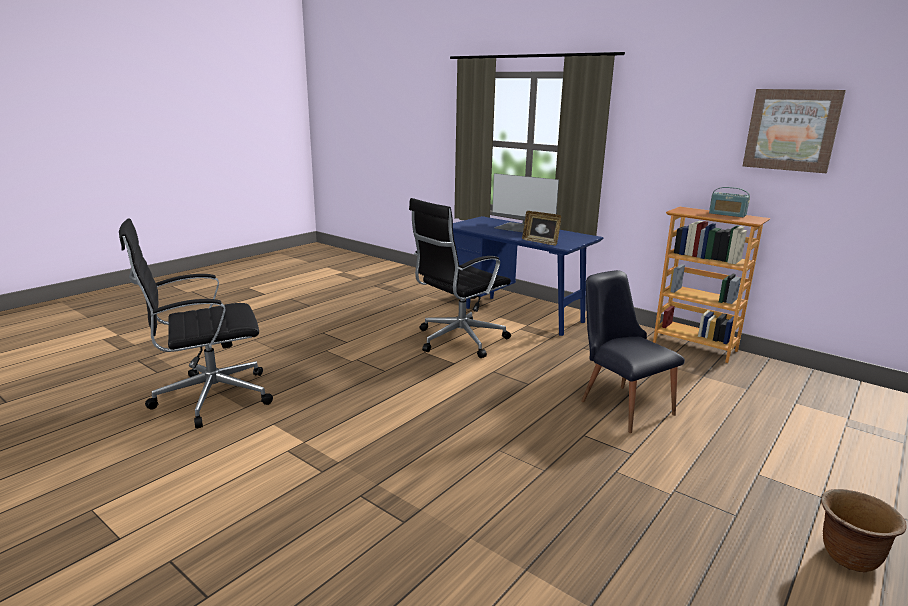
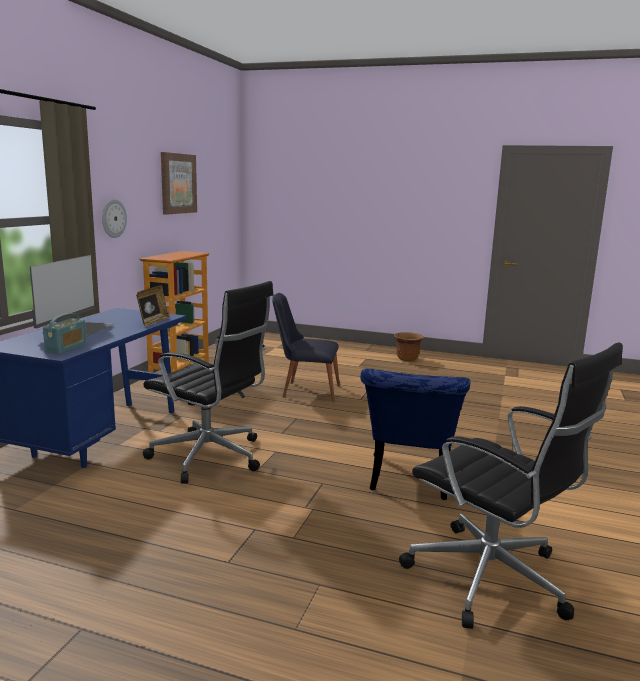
camera: 110 degrees left, 5 degrees down
(355, 406) = (408, 481): none -> blue chair
(620, 404) = (305, 391): black chair -> black chair turned 60 degrees clockwise
(651, 159) = (113, 218): none -> wall clock
(727, 214) = (173, 254): radio -> radio (66, 348)

